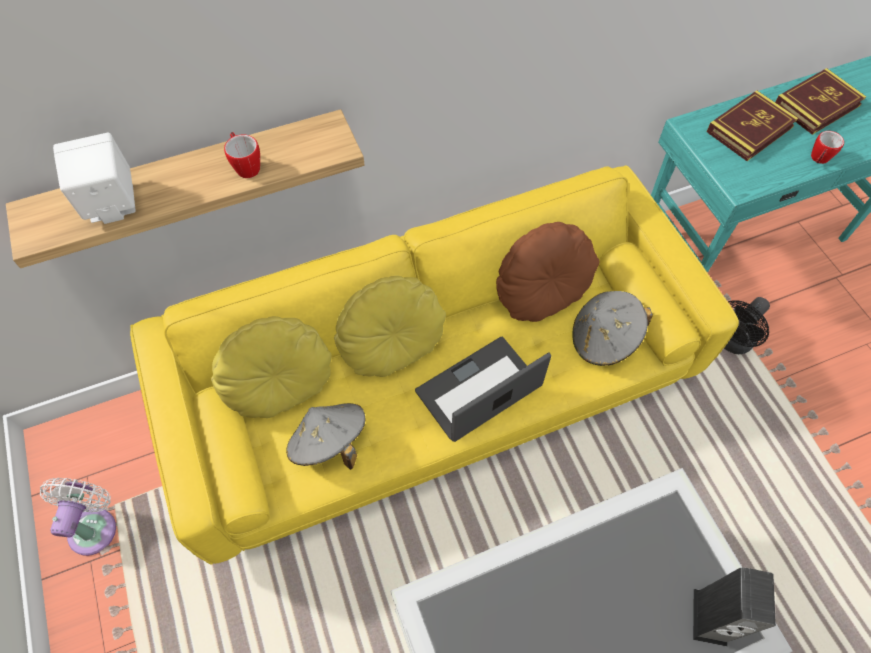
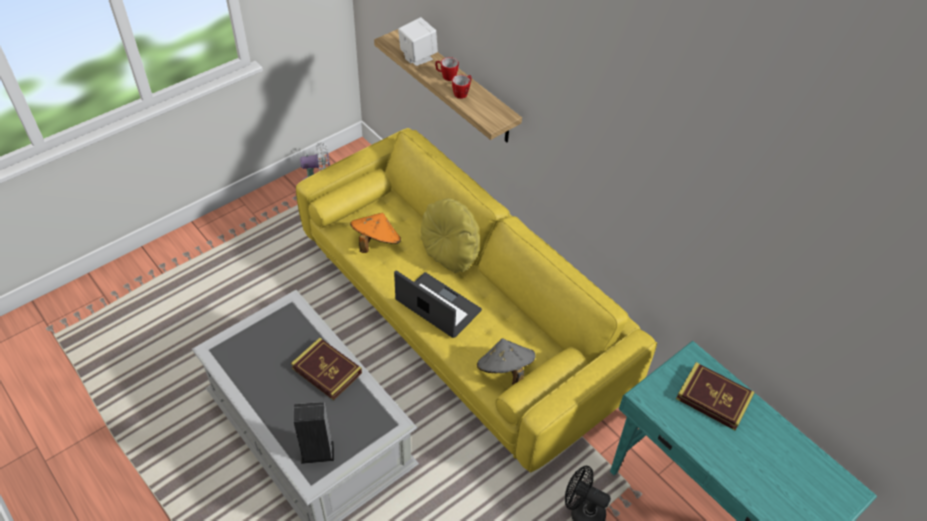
camera: 70 degrees right, 10 degrees down
(282, 390) = (403, 212): yellow pillow -> none
(329, 444) = (376, 242): grey hat -> orange hat
(541, 298) = (523, 327): brown pillow -> none
(816, 105) = (774, 448): book -> book (326, 370)
(818, 160) = (706, 451): mug -> mug (446, 76)

